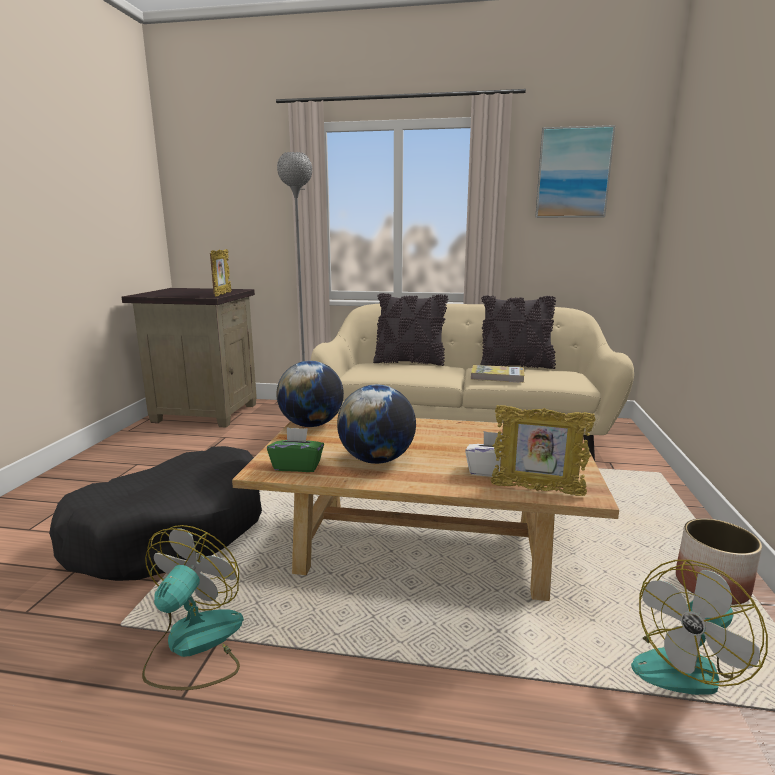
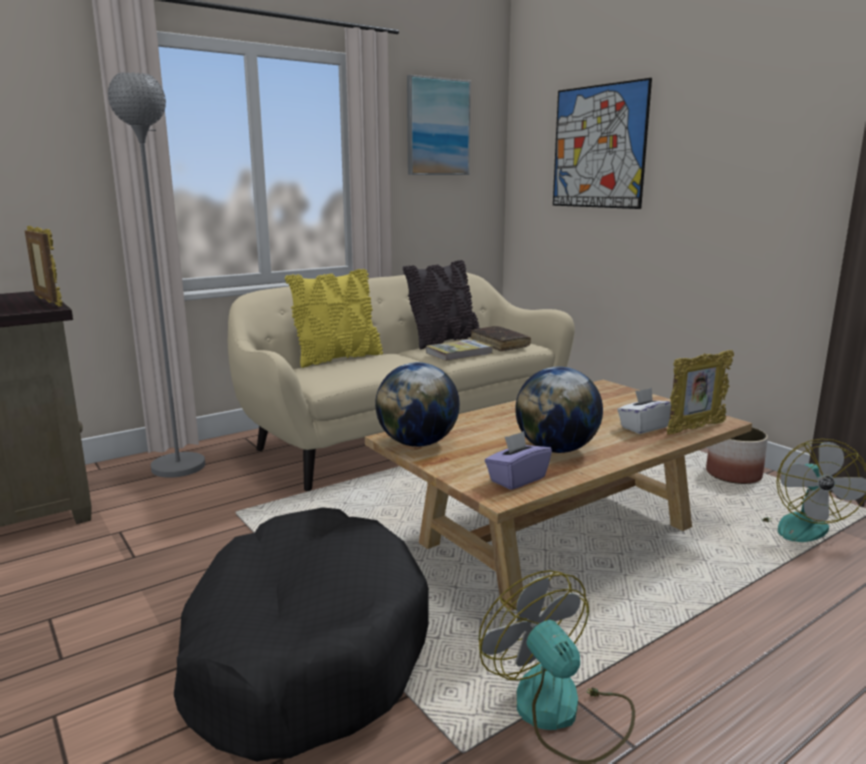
camera: 45 degrees left, 0 degrees up
(297, 466) = (517, 479): green tissue box -> purple tissue box
(409, 362) = (337, 358): black pillow -> yellow pillow
(550, 377) = (499, 344): none -> brown book
(712, 181) = (598, 147): none -> picture

